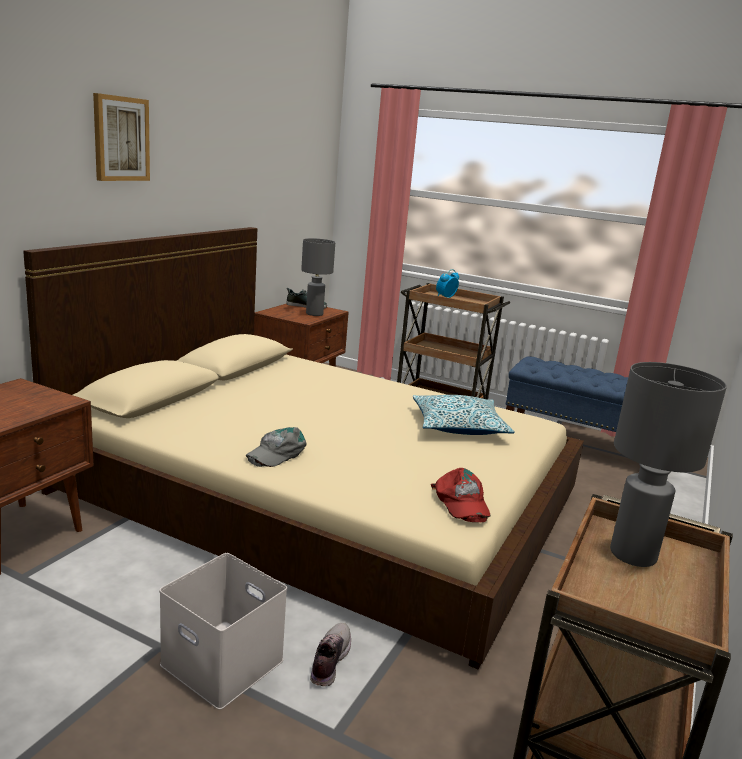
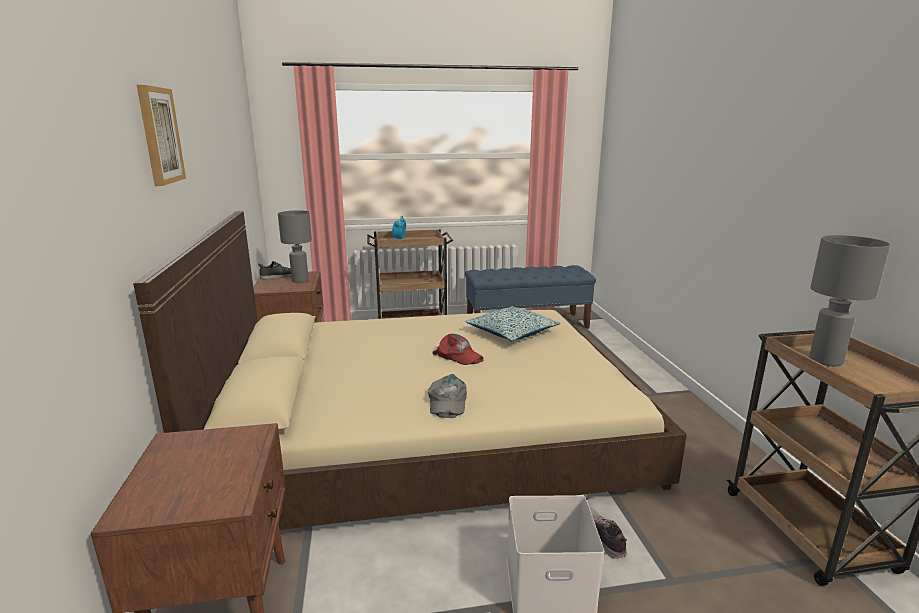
camera: 35 degrees left, 0 degrees up
(461, 502) = (605, 381): red cap -> red cap (458, 356)

